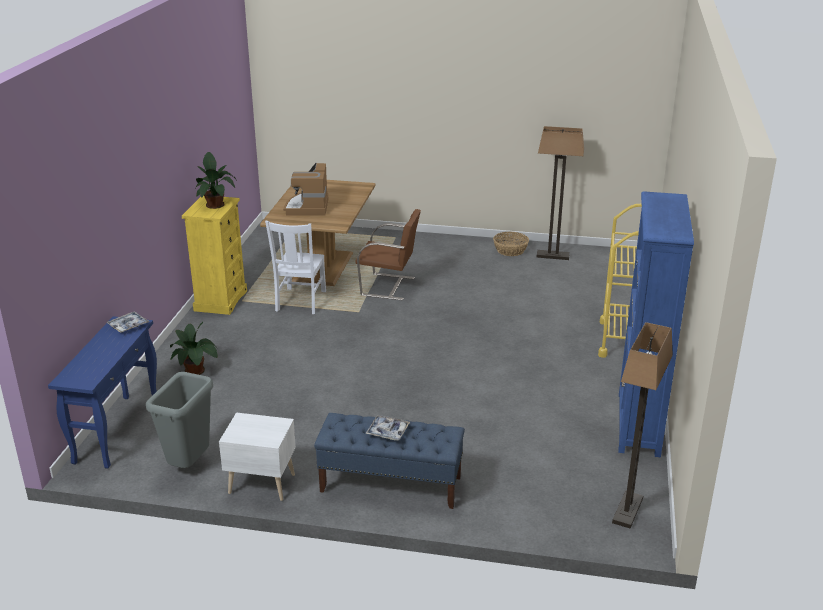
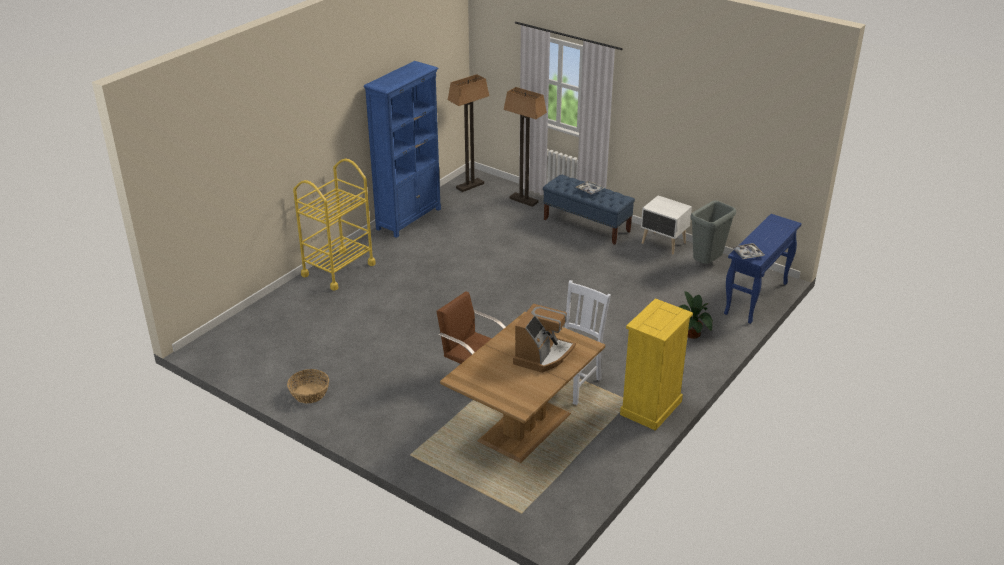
camera: 155 degrees left, 5 degrees up
(216, 204) = (654, 320): potted plant -> none
(552, 256) = (279, 372): floor lamp -> floor lamp (524, 200)

